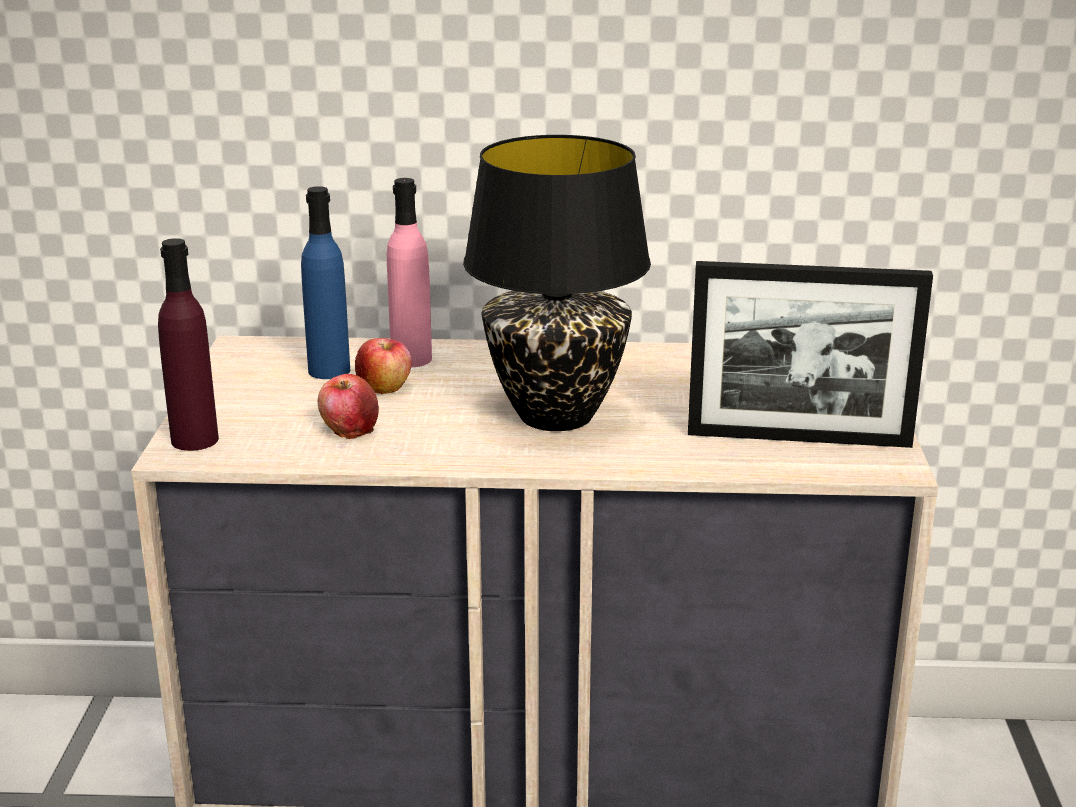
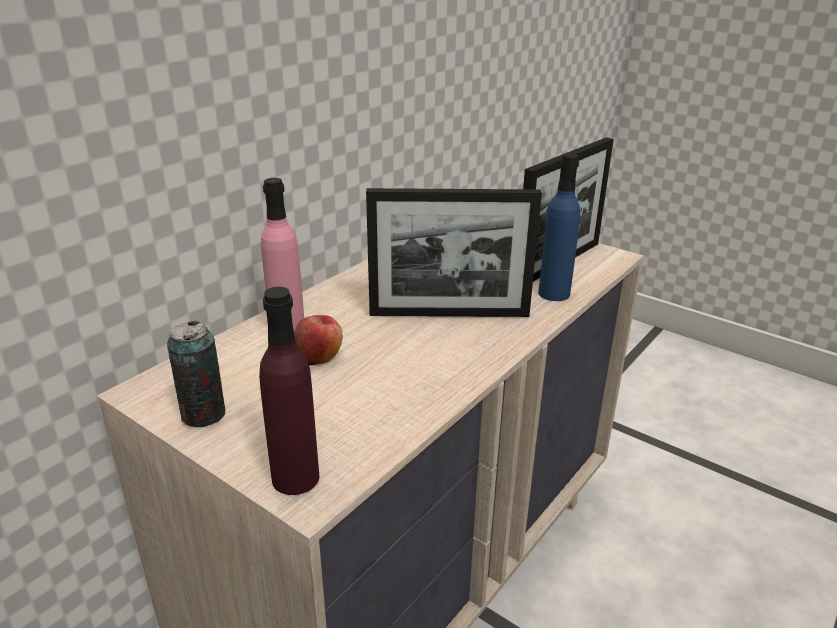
camera: 55 degrees left, 5 degrees up
(237, 378) = (203, 414): none -> can
(329, 371) = (255, 368): blue bottle -> blue bottle (554, 293)
(349, 429) = (372, 395): apple -> none
(558, 416) = (449, 314): black table lamp -> picture frame

